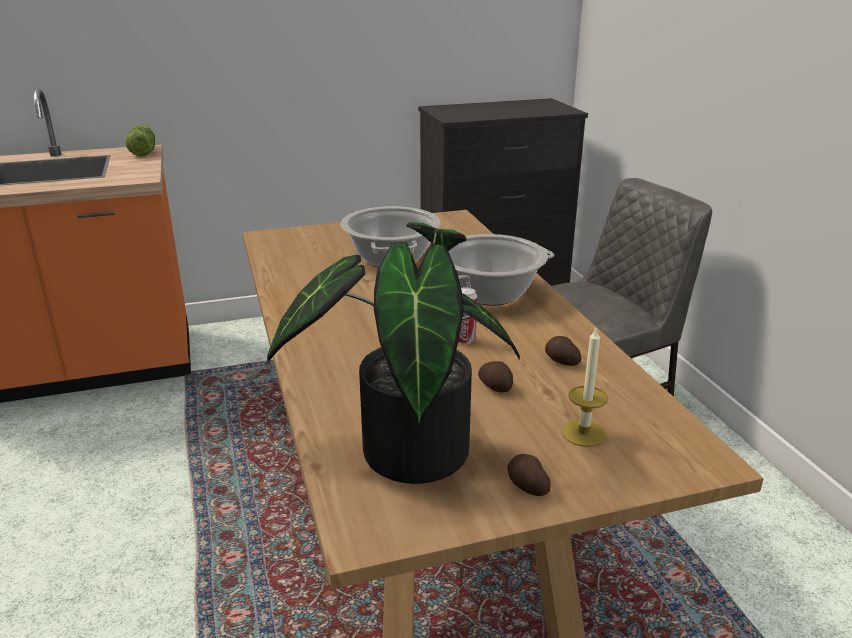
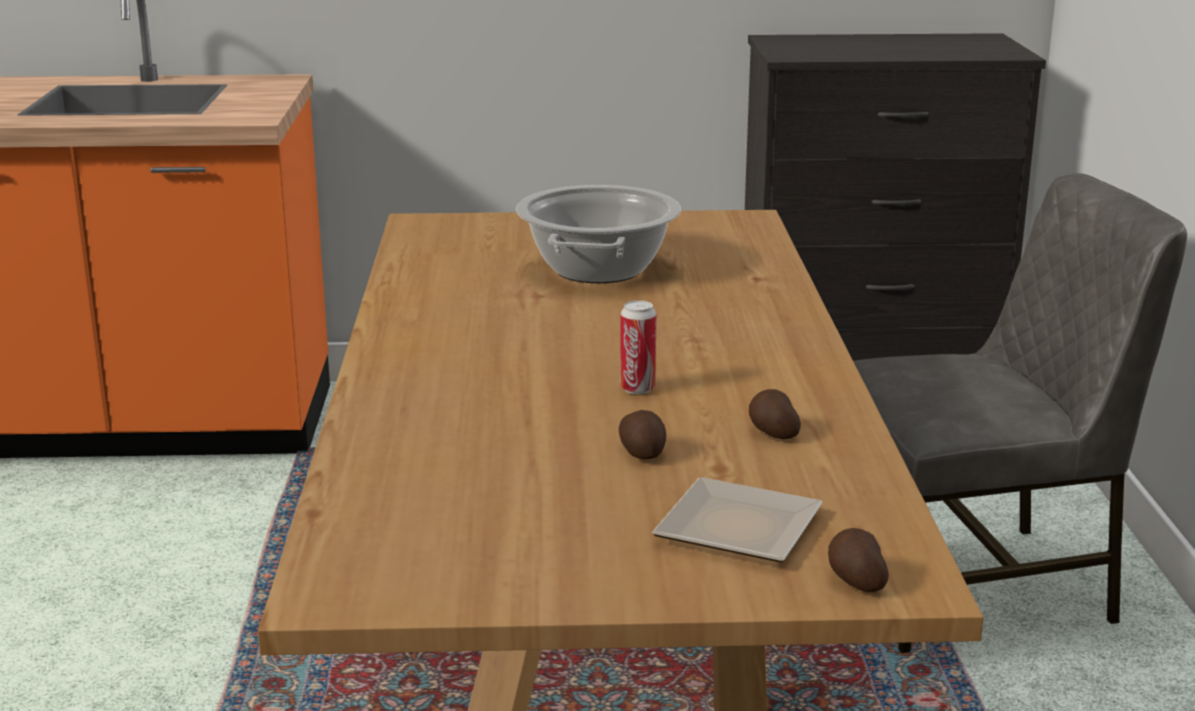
camera: 15 degrees right, 5 degrees down
(143, 151) = (279, 82): lettuce -> none
(404, 447) = (452, 508): potted plant -> none
(490, 293) = (726, 330): cooking pot -> none
(526, 486) = (597, 575): potato -> potato (855, 580)
(583, 433) = (735, 525): candle -> plate

